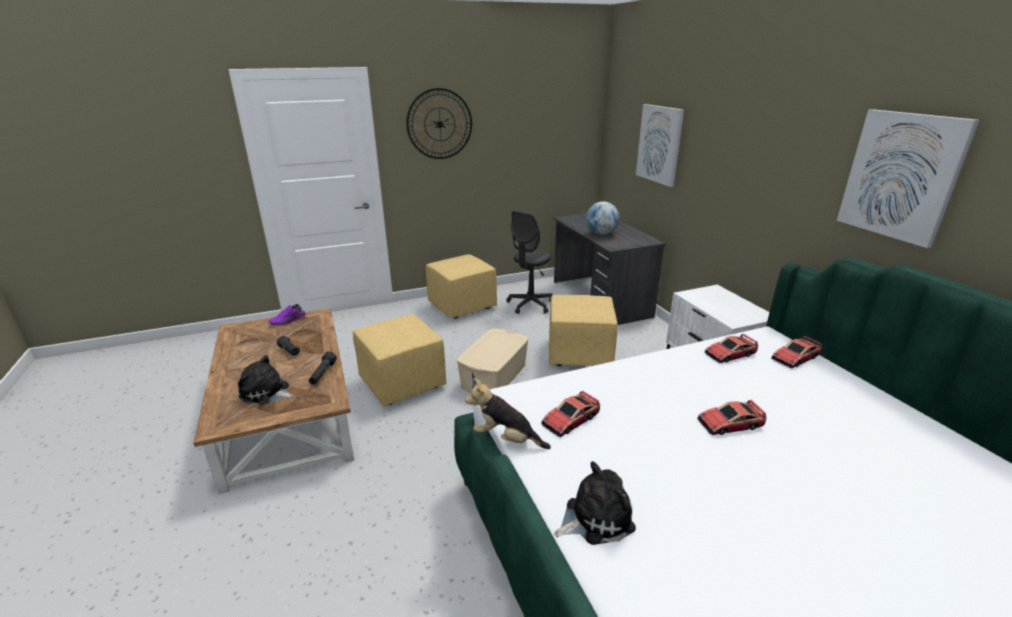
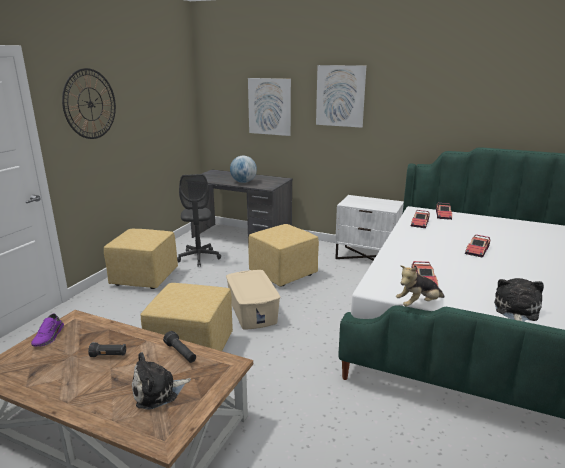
camera: 45 degrees left, 5 degrees down
(901, 176) = (463, 101): picture -> picture (340, 96)

